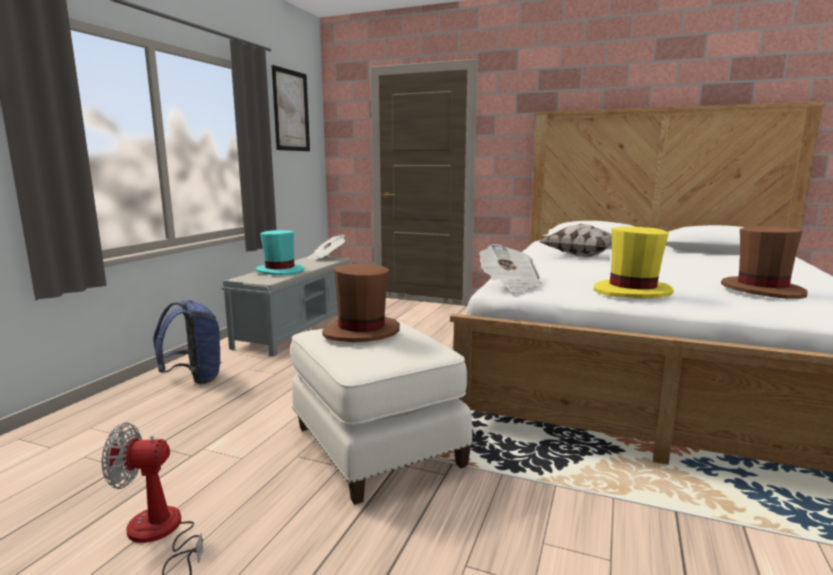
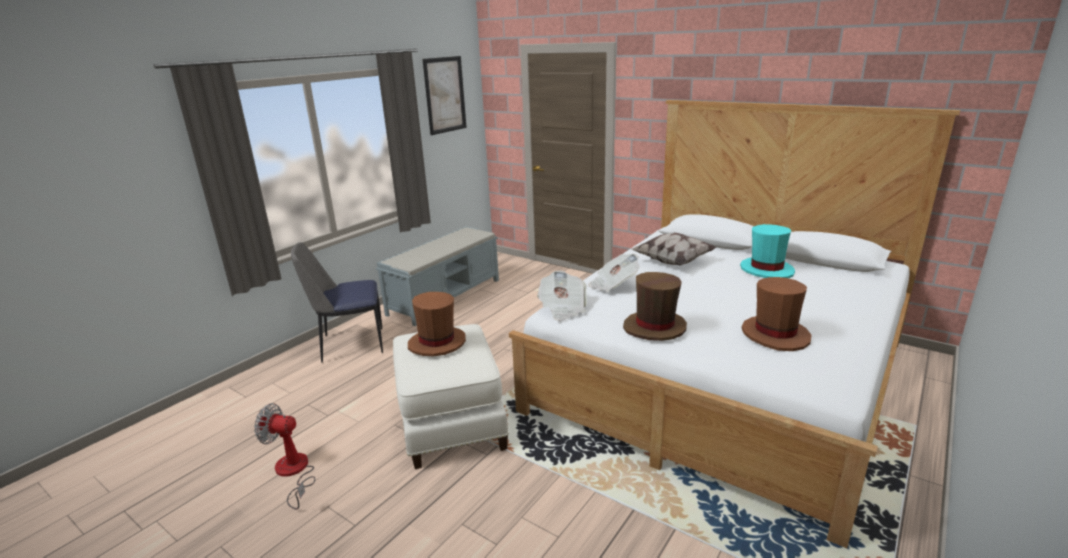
camera: 15 degrees right, 10 degrees up
(194, 379) = (350, 345): blue backpack -> chair
(280, 271) = (426, 251): turquoise hat -> turquoise hat (766, 270)
(326, 257) = (475, 232): newspaper -> newspaper (613, 285)
(632, 291) = (654, 327): yellow hat -> brown hat

